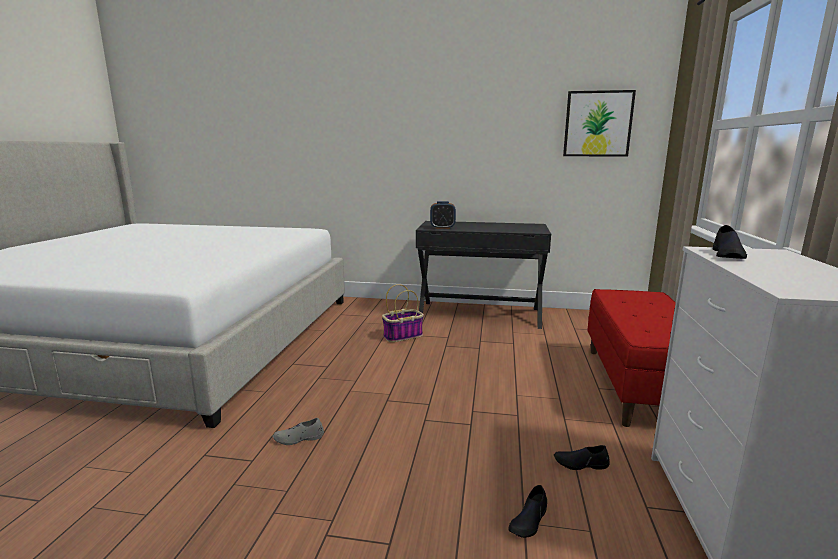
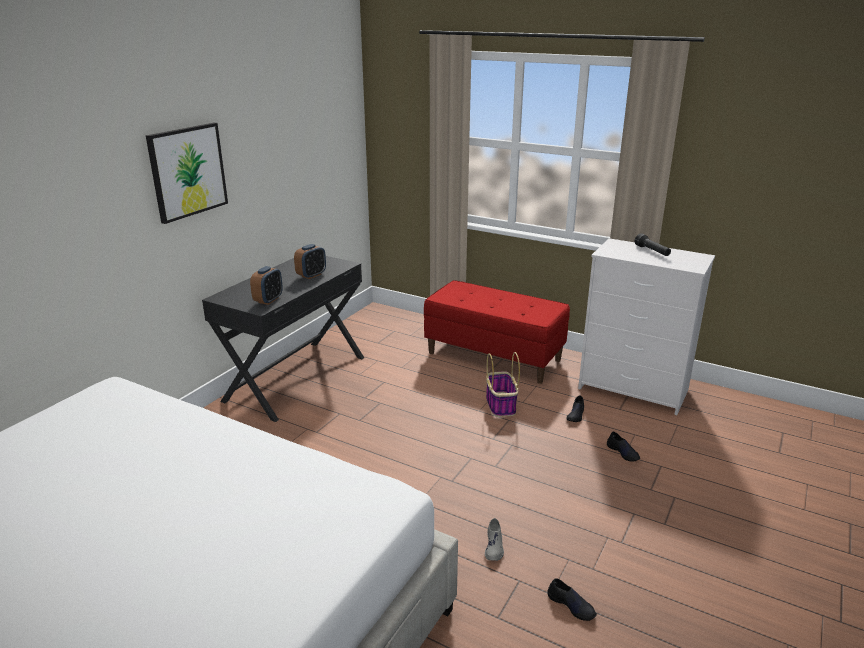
camera: 70 degrees left, 10 degrees up
(403, 336) = (310, 441): basket -> basket (500, 404)
(501, 229) = (311, 275): none -> alarm clock
(597, 124) = (324, 134): picture -> picture (187, 171)
(727, 255) = (620, 253): black shoe -> black shoe (571, 605)
(797, 267) = (652, 251): none -> black flashlight

